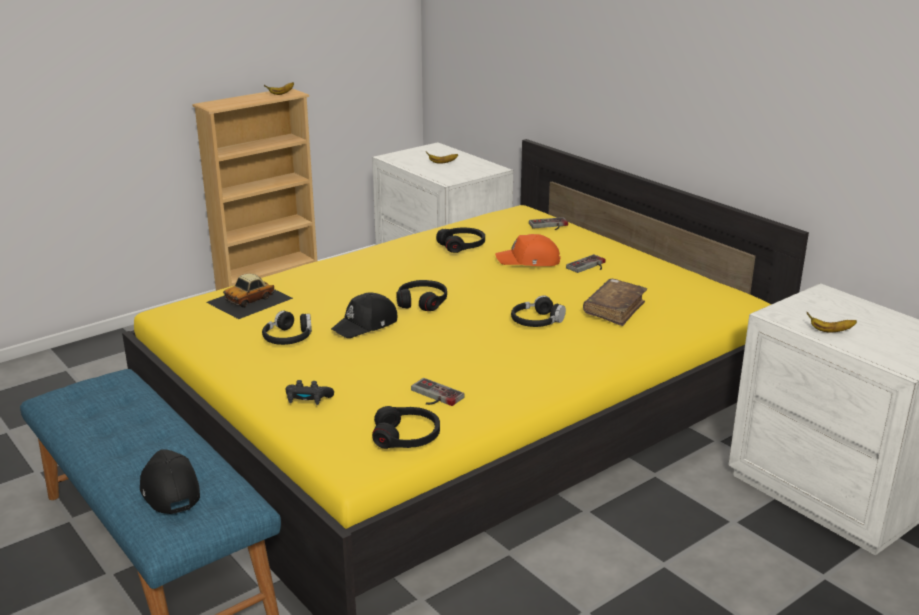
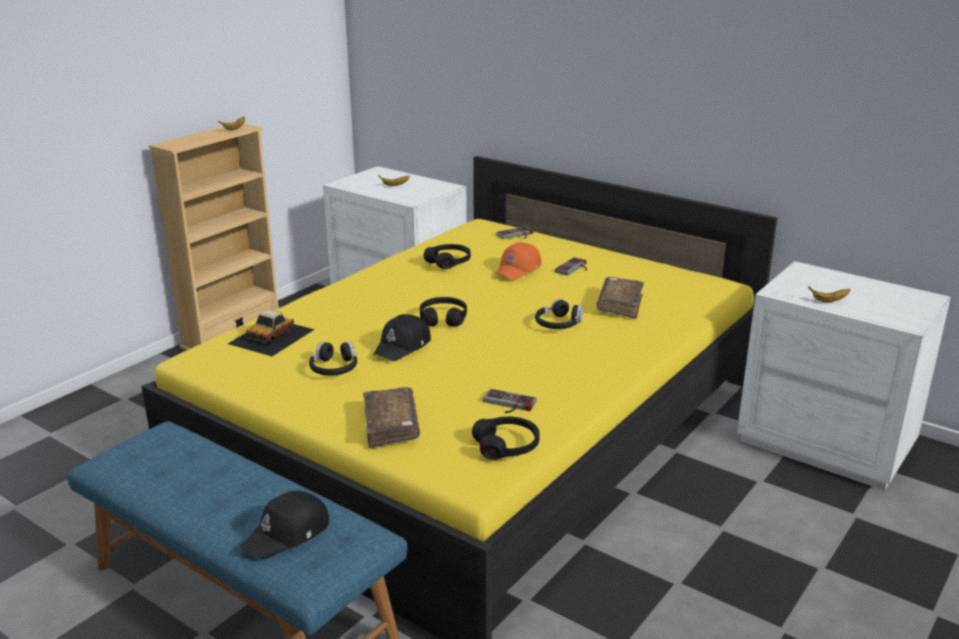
camera: 15 degrees left, 0 degrees up
(169, 490) = (288, 534): black cap -> black cap turned 90 degrees counterclockwise
(307, 401) = (391, 426): black game controller -> brown book
(529, 261) = (519, 269): orange cap -> orange cap turned 45 degrees counterclockwise

